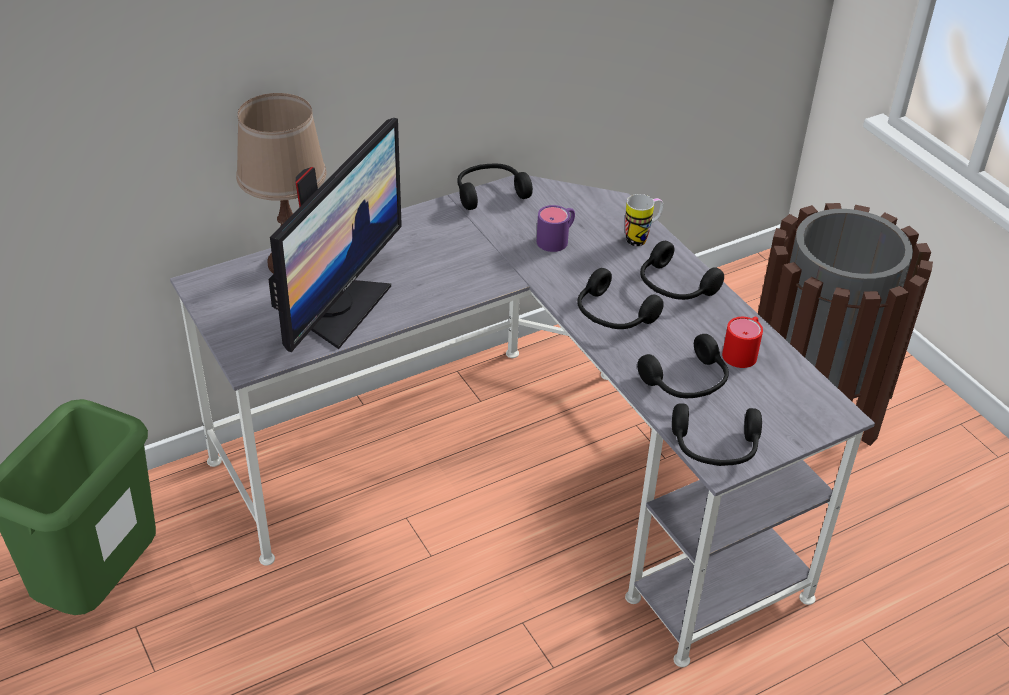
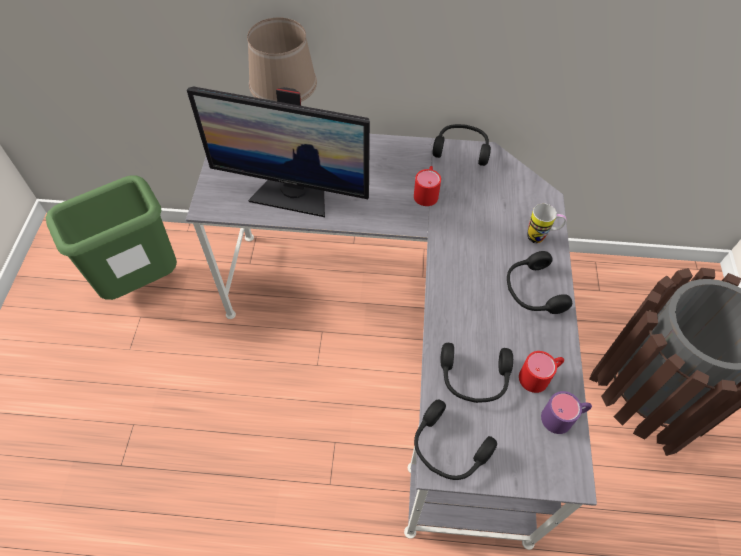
camera: 35 degrees right, 15 degrees up
(341, 309) = (292, 194): monitor -> monitor turned 45 degrees clockwise
(490, 246) = (427, 192): none -> red mug
(557, 239) = (478, 208): purple mug -> purple mug (563, 417)
(612, 315) = (466, 291): black headphones -> none

